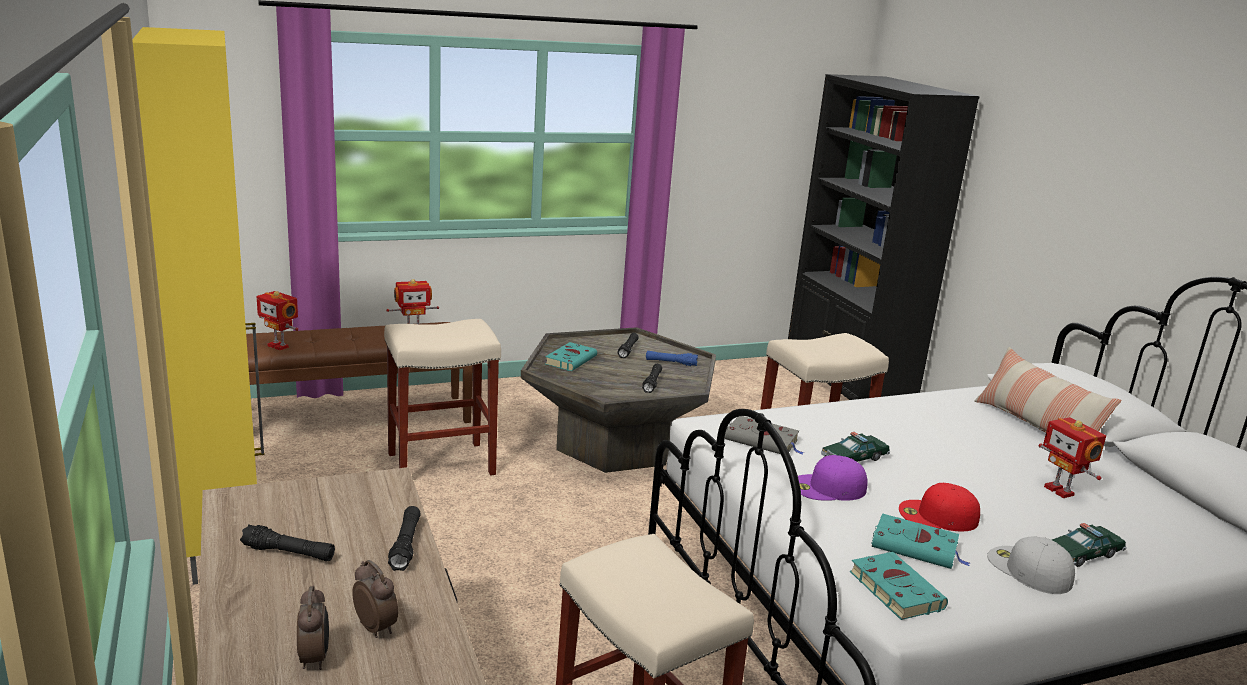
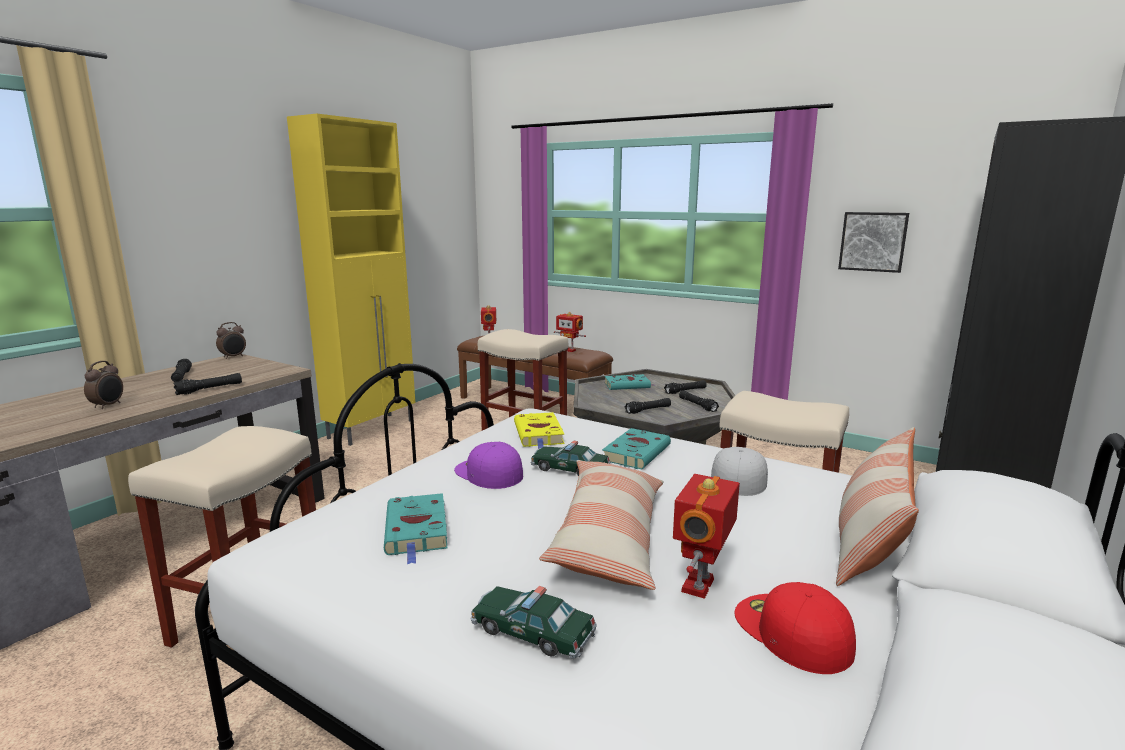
camera: 55 degrees right, 5 degrees down
(315, 658) = (70, 404): alarm clock -> alarm clock (233, 357)
(671, 363) = (697, 405): blue flashlight -> black flashlight
(720, 160) = (873, 241): none -> picture
(763, 440) = (539, 435): grey book -> yellow book
(893, 589) = (316, 537): turquoise book -> turquoise book (637, 452)
(937, 516) = (503, 527): red cap -> red cap (790, 631)
(981, 489) = (609, 537): none -> pillow
(1028, 569) = (440, 600): white cap -> white cap (738, 477)

